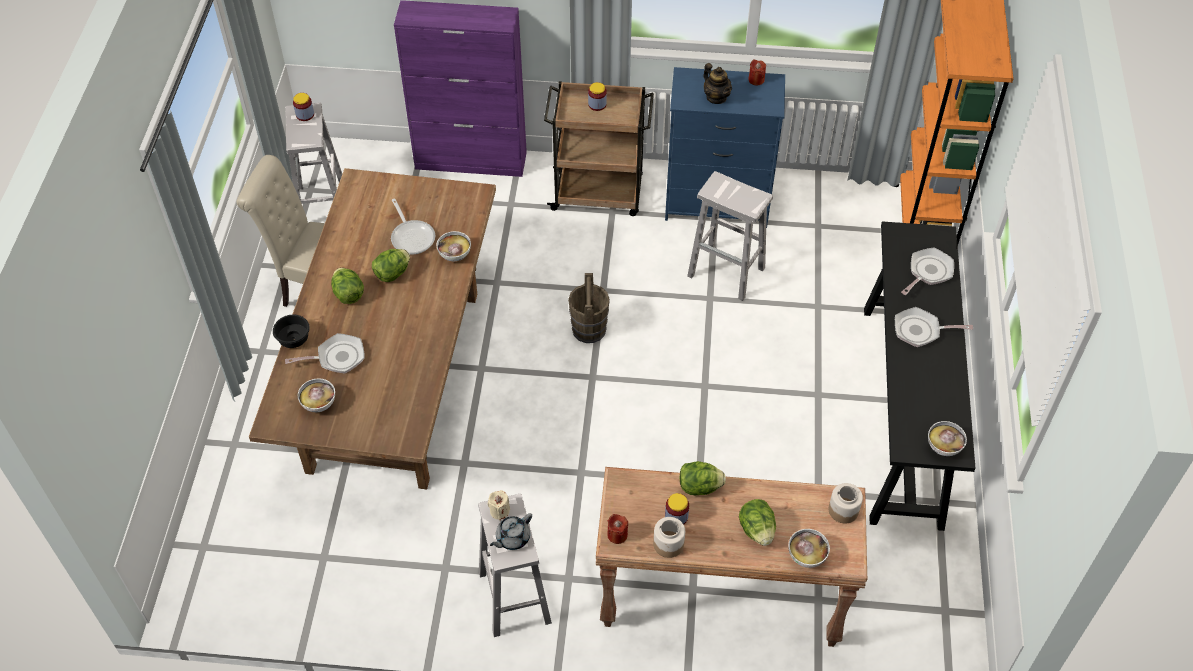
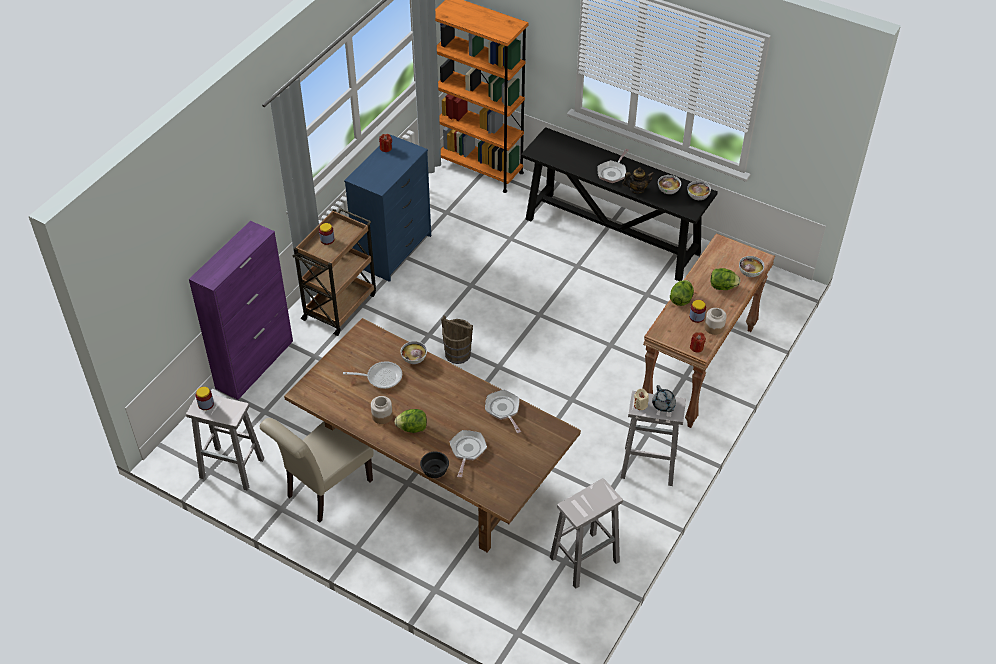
camera: 65 degrees left, 5 degrees down
(319, 404) = (503, 472): bowl -> bowl (668, 191)
(392, 273) = (409, 398): lettuce -> none
(716, 97) = (388, 171): teapot -> teapot (637, 189)
(727, 272) = (455, 268): white stool -> white stool (585, 559)
(843, 510) = (726, 247): jar -> jar (382, 416)
(928, 272) = (572, 151): frying pan -> frying pan (503, 410)

